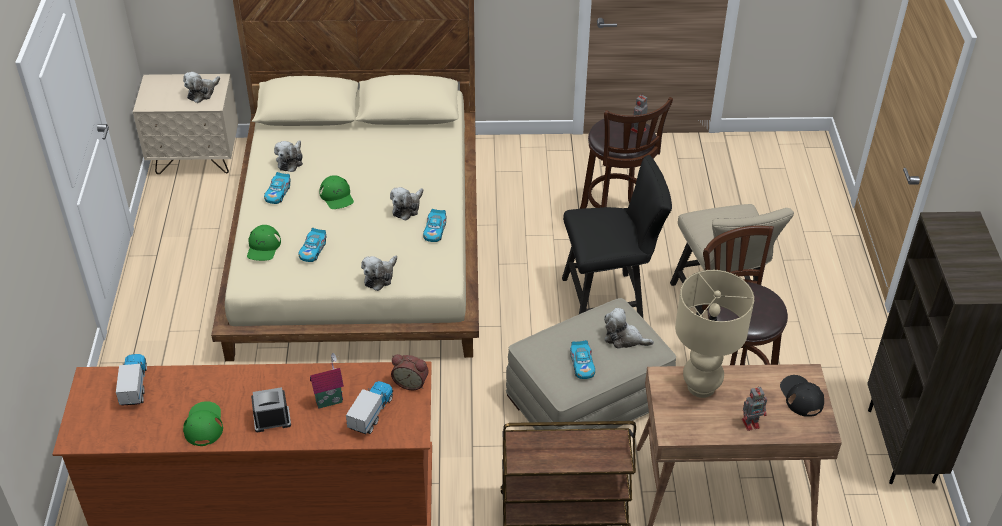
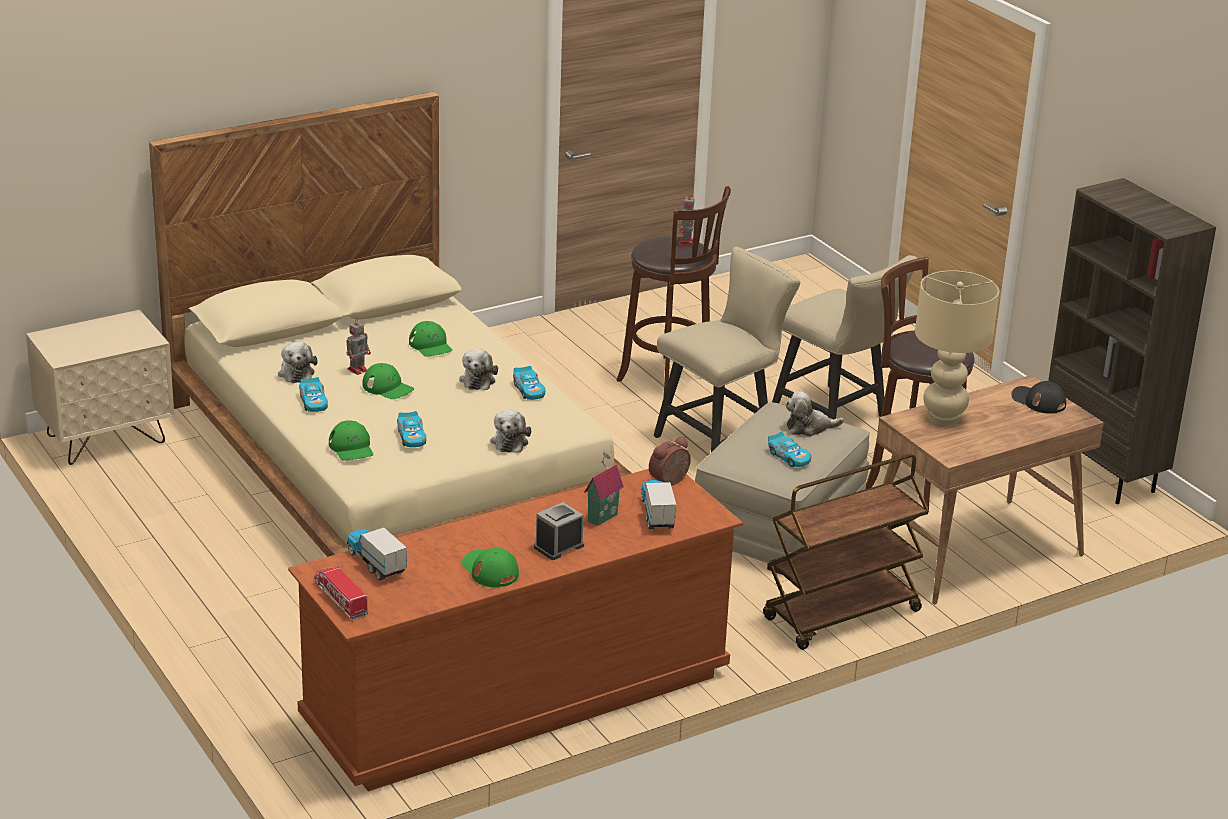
camera: 30 degrees left, 15 degrees down
(82, 412) = (340, 598): none -> toy truck
(202, 93) = (124, 333): plush toy -> none
(401, 164) = (431, 345): none -> green cap
(411, 382) = (670, 481): alarm clock -> alarm clock turned 150 degrees clockwise
(609, 300) = (720, 441): black chair -> beige chair
(751, 423) = (1014, 430): toy robot -> toy robot (358, 369)

